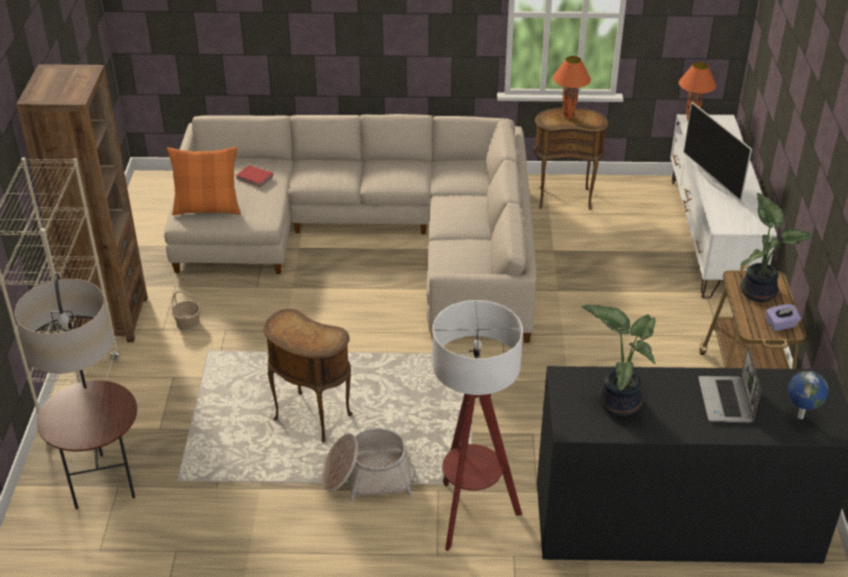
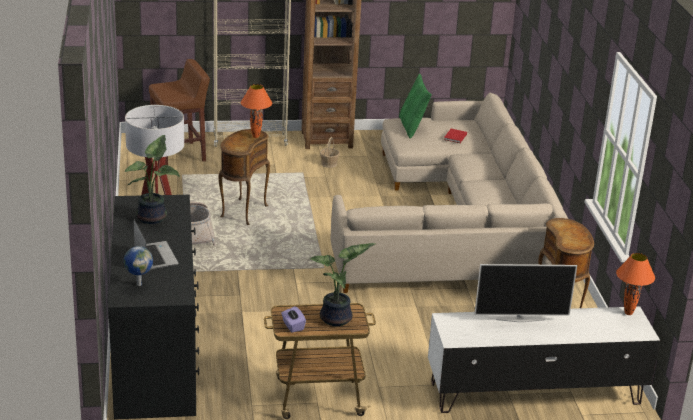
camera: 80 degrees right, 10 degrees down
(104, 481) = (180, 154): floor lamp -> brown stool
(207, 209) = (412, 127): orange pillow -> green pillow
(568, 117) = (571, 232): orange table lamp -> orange table lamp (256, 136)
(713, 182) = (520, 319): television -> television turned 150 degrees counterclockwise
(726, 401) = (155, 256): laptop -> laptop turned 75 degrees clockwise

